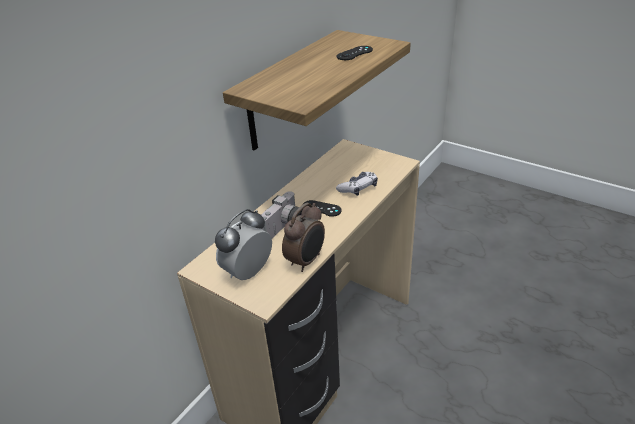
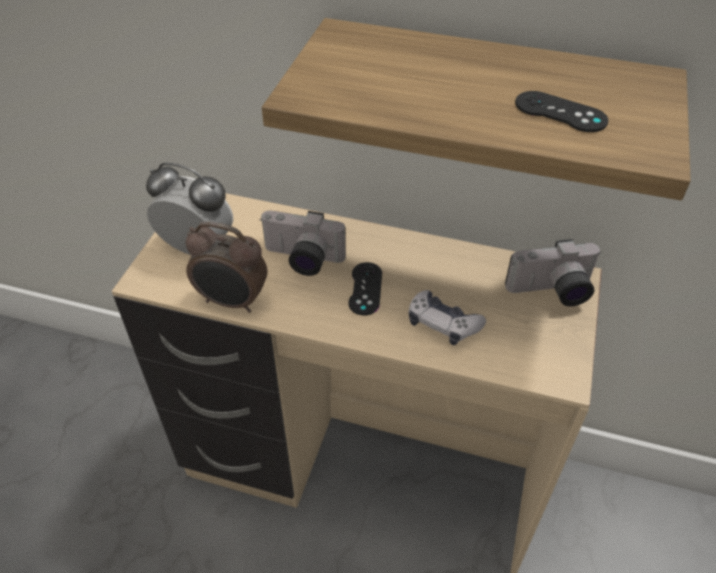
camera: 70 degrees right, 10 degrees up
(352, 154) = (552, 292): none -> camera

